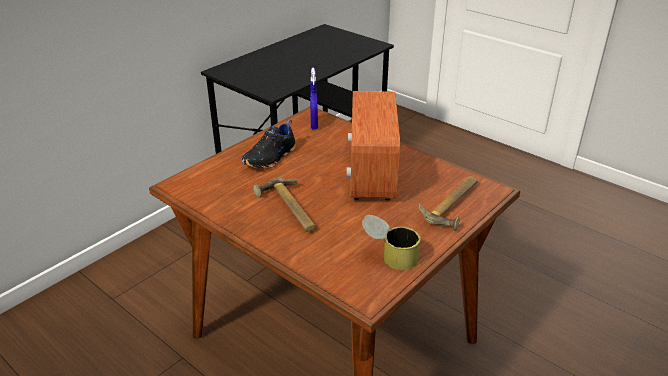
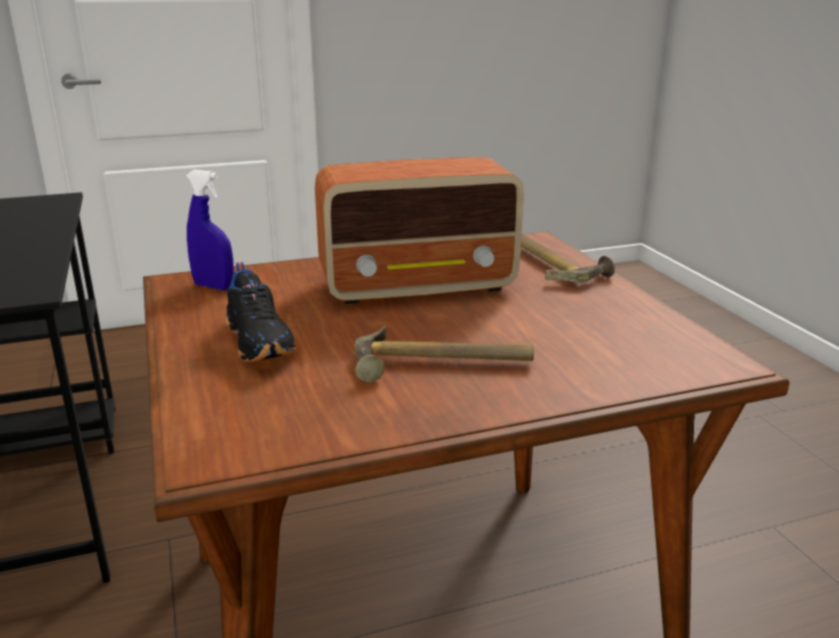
camera: 60 degrees left, 10 degrees down
(371, 174) = (419, 286): radio -> radio turned 45 degrees counterclockwise
(389, 256) = (636, 325): can -> none

